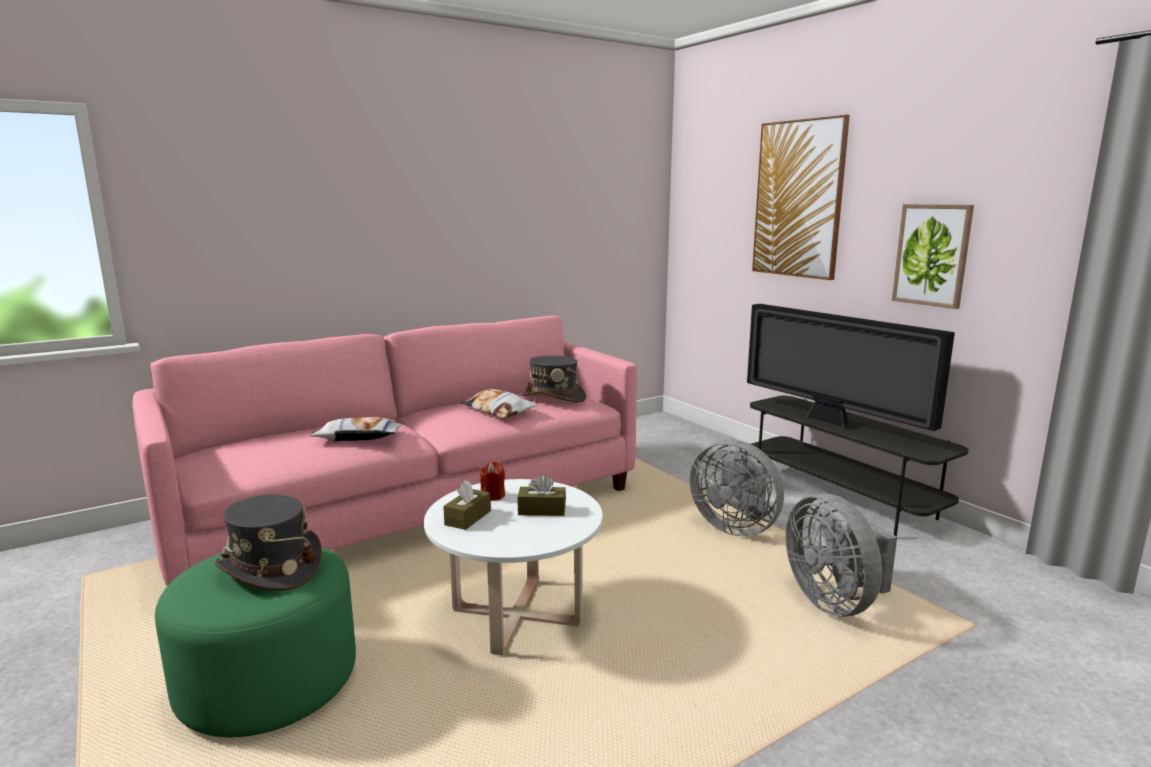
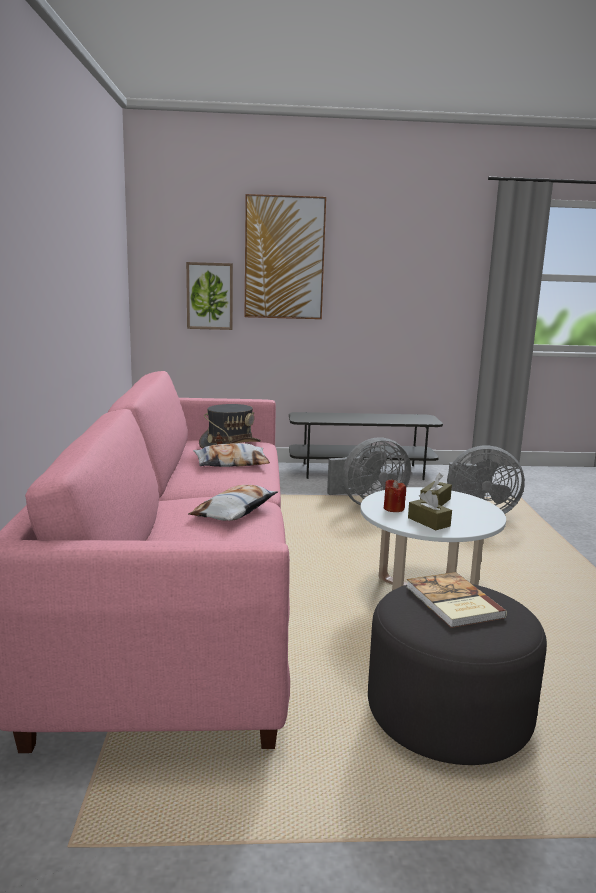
camera: 60 degrees left, 0 degrees up
(269, 682) = (448, 714): green ottoman -> grey ottoman
(270, 568) = (452, 602): grey hat -> book
(830, 423) = (358, 420): television -> none
(932, 255) = (394, 297): picture -> picture (209, 296)

